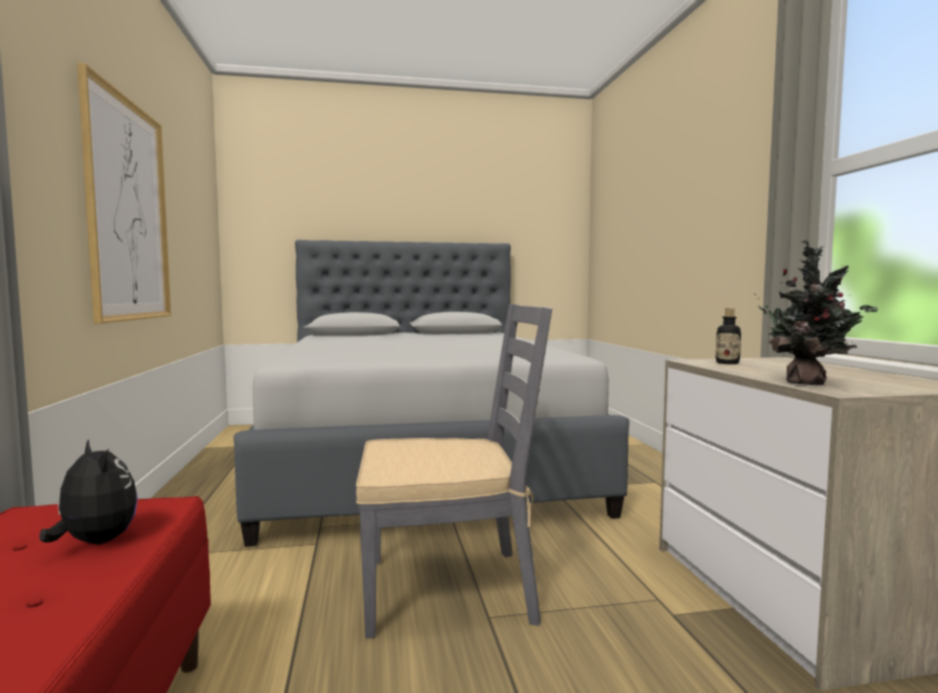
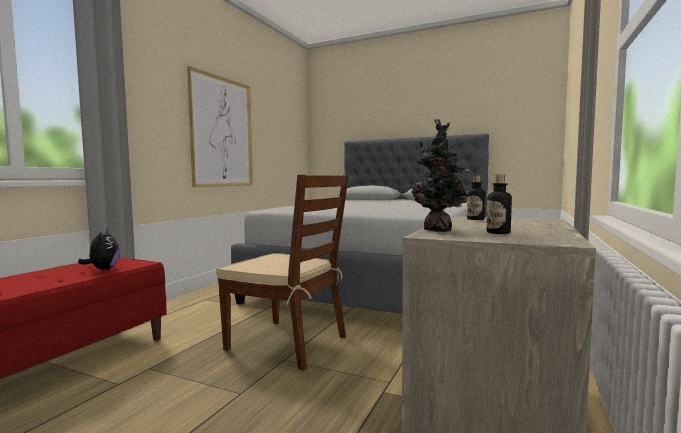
camera: 35 degrees right, 0 degrees up
(450, 589) = (288, 343): grey chair -> brown chair
(860, 380) = (498, 233): none -> bottle

